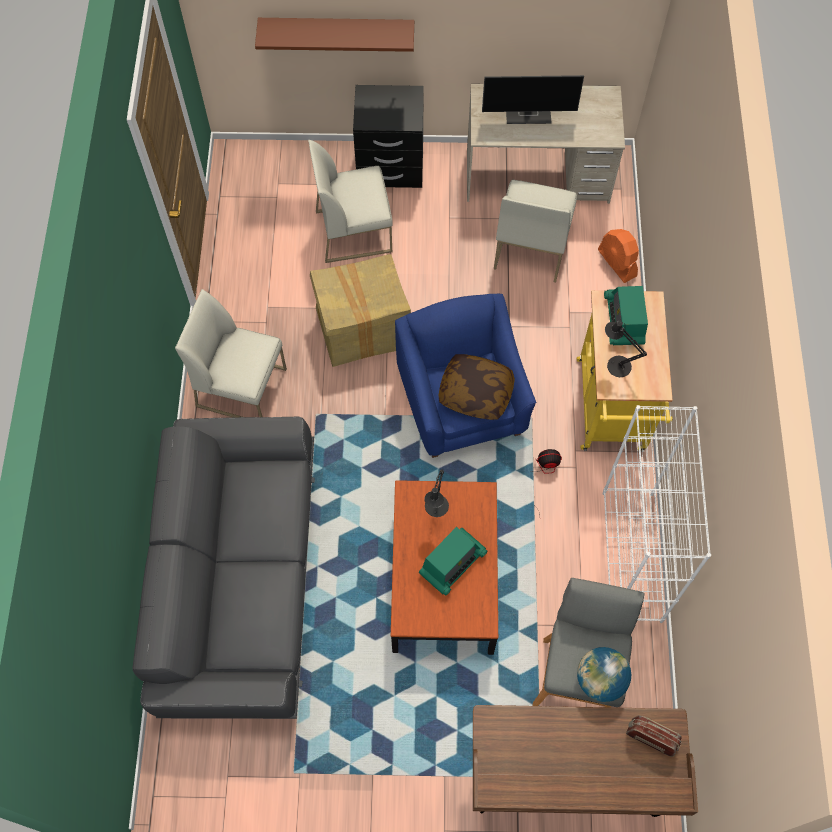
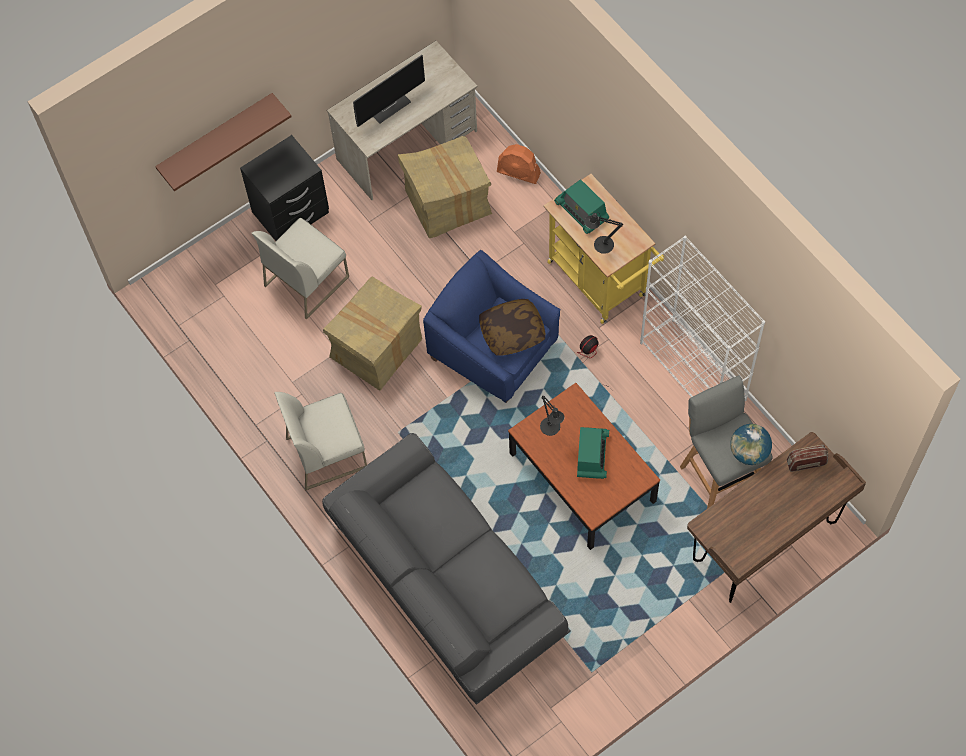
camera: 35 degrees left, 0 degrees up
(531, 247) = (447, 203): white chair -> cardboard box

